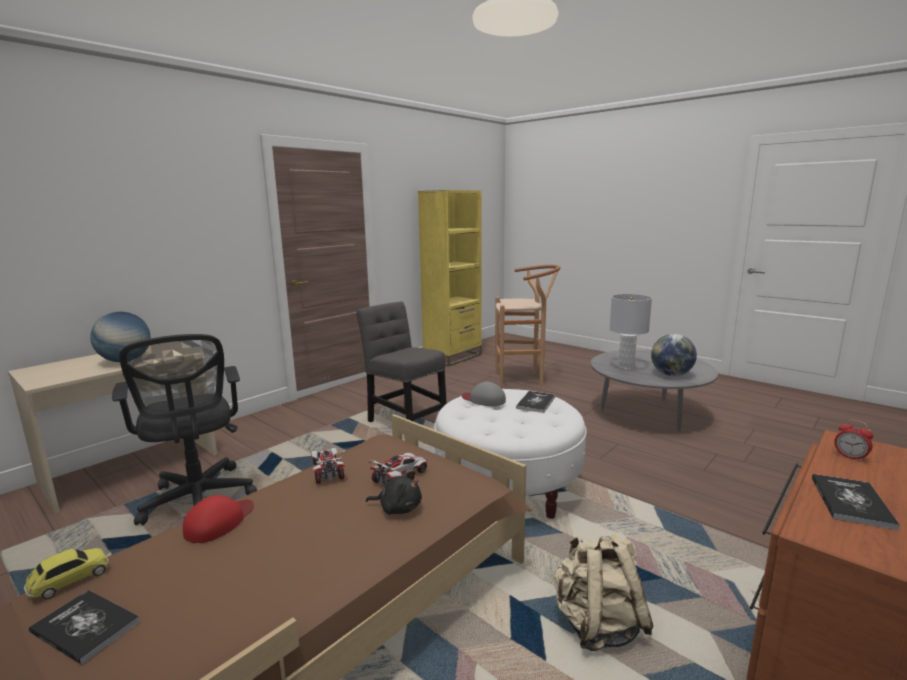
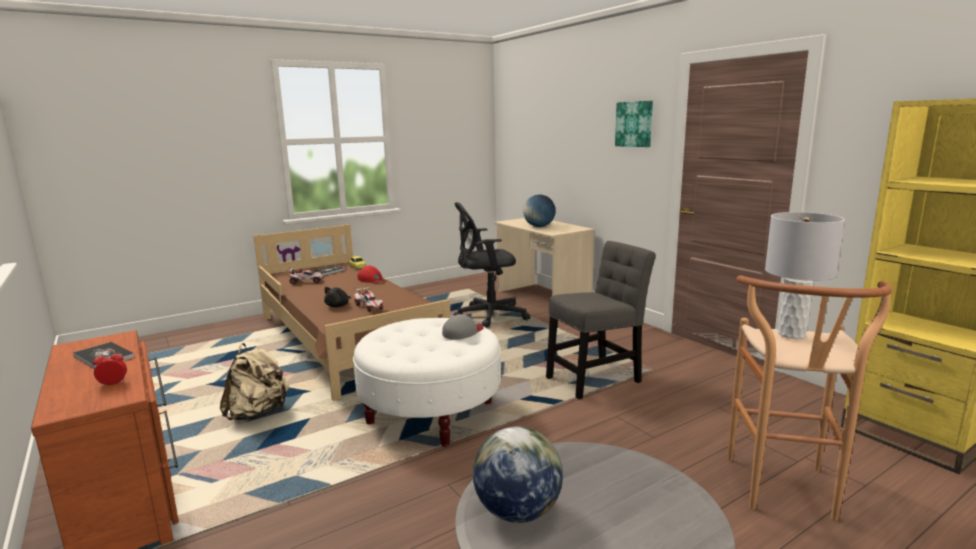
camera: 105 degrees right, 0 degrees up
(214, 203) = (634, 124): none -> picture
(327, 471) = (397, 293): toy car -> toy car (306, 282)
(535, 402) = (436, 350): book -> none
(626, 367) = (580, 473): grey table lamp -> grey table lamp (791, 334)

